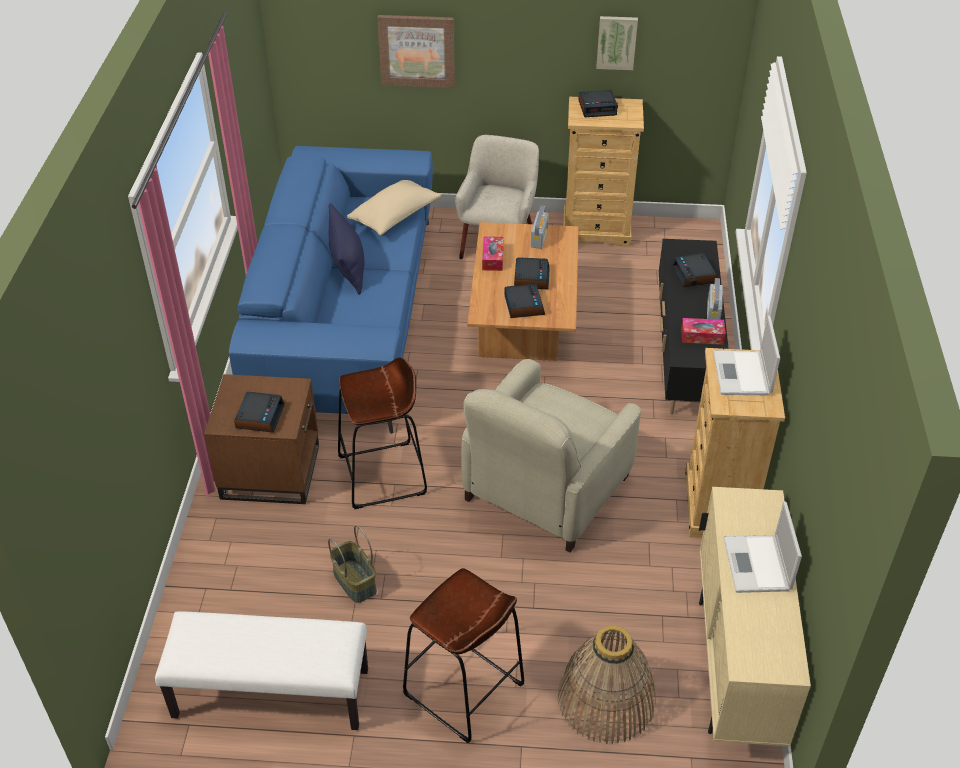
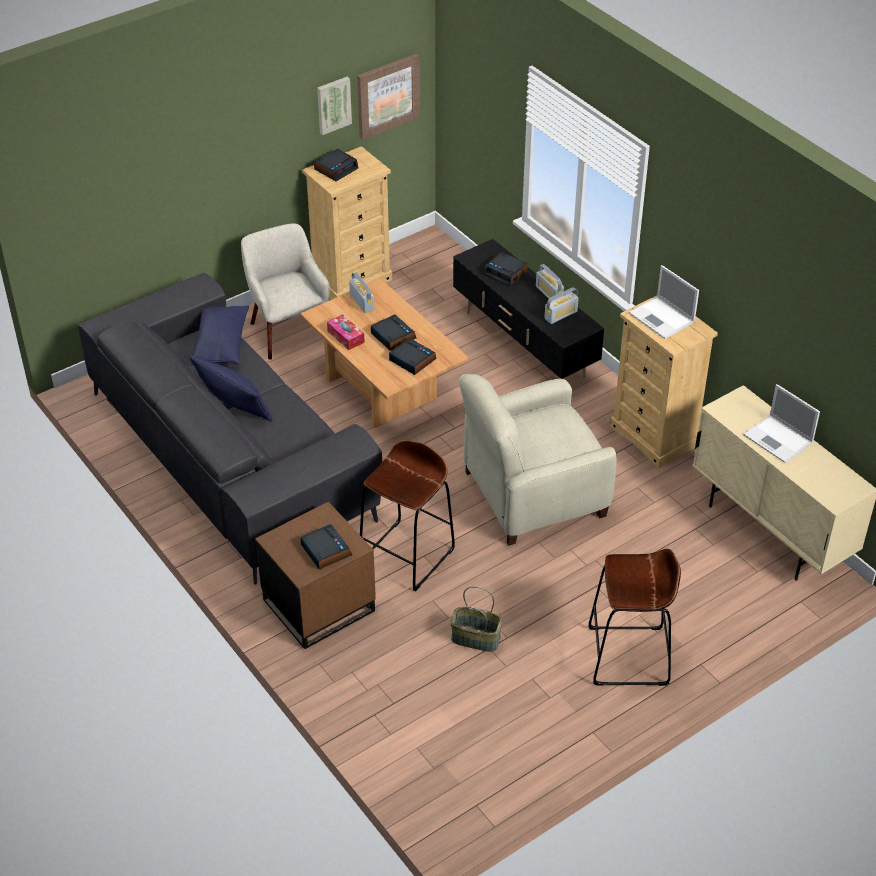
camera: 40 degrees left, 0 degrees up
(270, 694) = (507, 747): white bench -> none
(345, 315) = (230, 455): blue sofa -> grey sofa
(395, 216) = (221, 344): beige pillow -> blue pillow
(417, 50) = (165, 183): picture -> picture (387, 95)
(545, 489) = (532, 494): beige armchair -> beige armchair turned 75 degrees clockwise
(606, 699) = (718, 602): basket -> none
(702, 336) = (561, 315): tissue box -> radio

